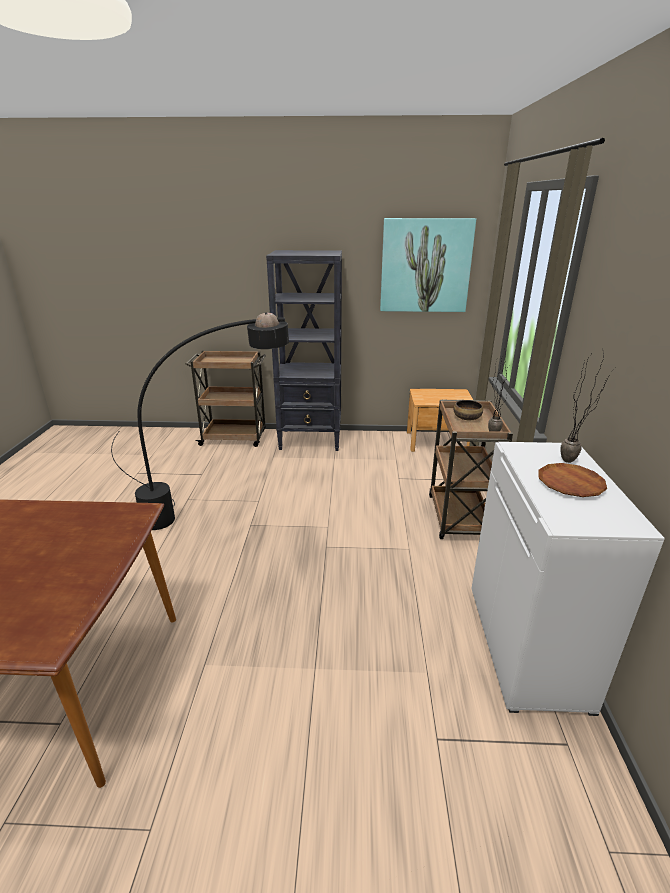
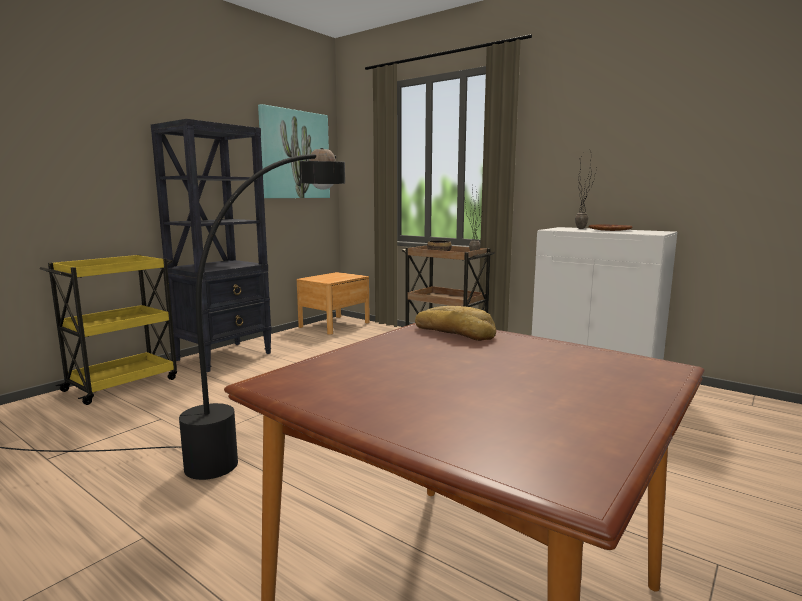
camera: 55 degrees left, 15 degrees down
(120, 526) = (455, 332): none -> bread
(235, 438) = (123, 384): brown cart -> yellow cart

